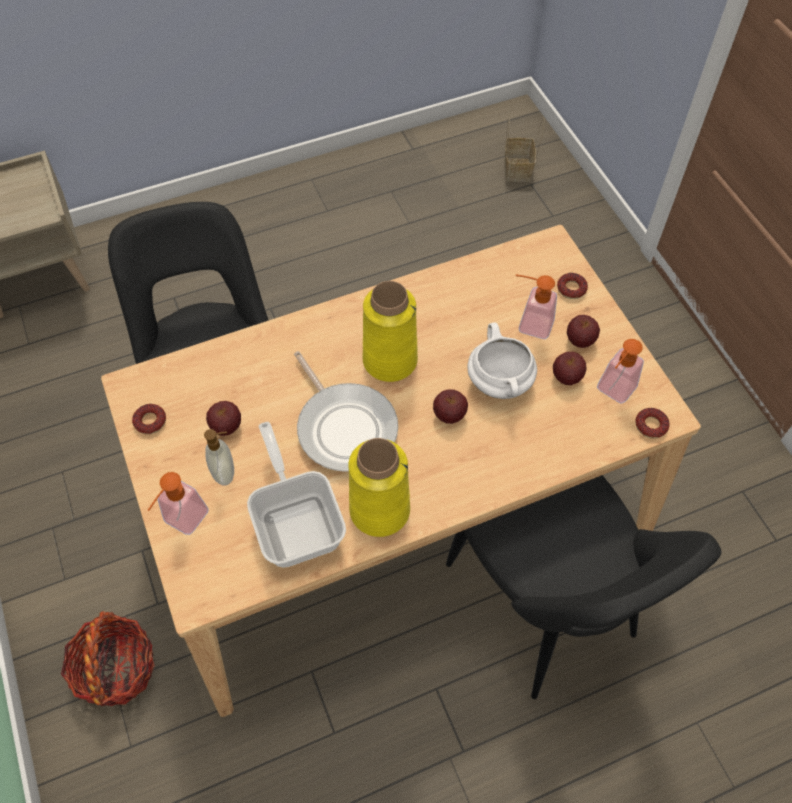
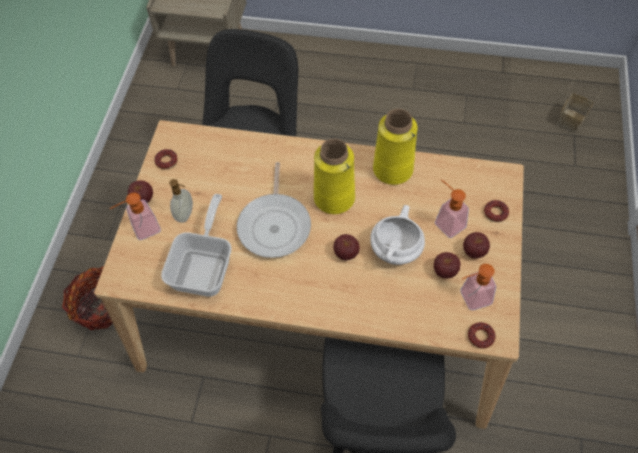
camera: 35 degrees right, 0 degrees up
(227, 427) = (206, 187): apple -> apple (143, 199)
(379, 509) = (257, 288): yellow vase -> yellow vase (392, 169)

